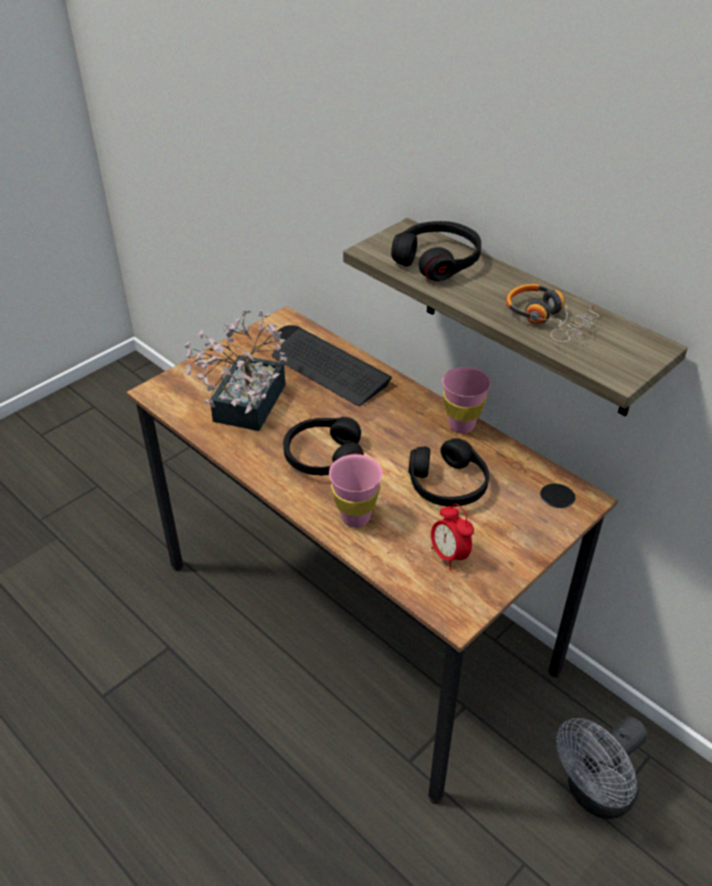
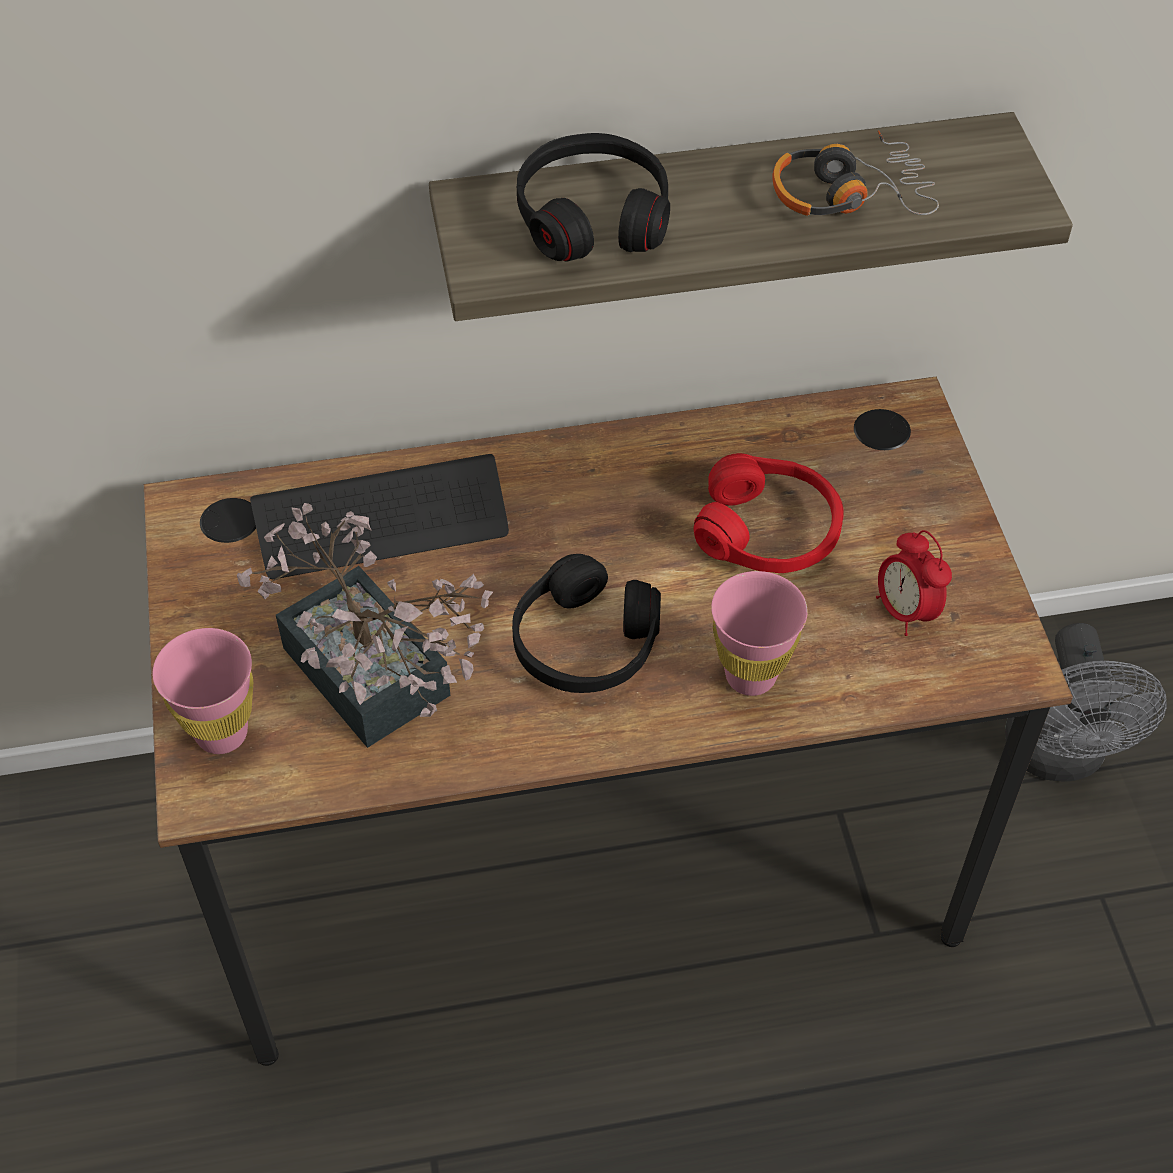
camera: 55 degrees left, 10 degrees up
(448, 484) = (768, 530): black headphones -> red headphones
(449, 555) = (905, 611): alarm clock -> alarm clock turned 60 degrees clockwise
(461, 425) = (660, 442): pink cup -> pink cup (222, 733)

